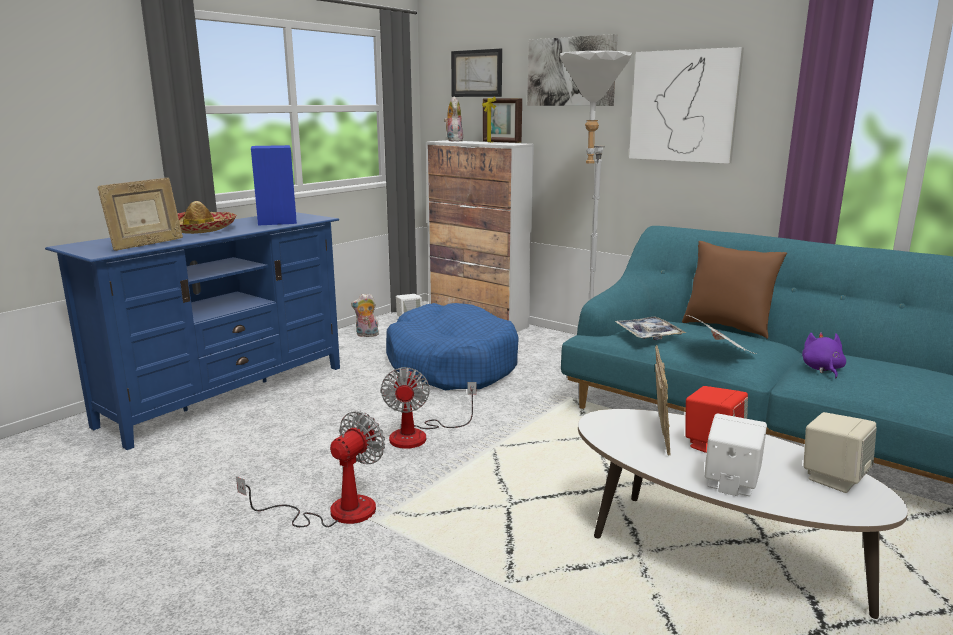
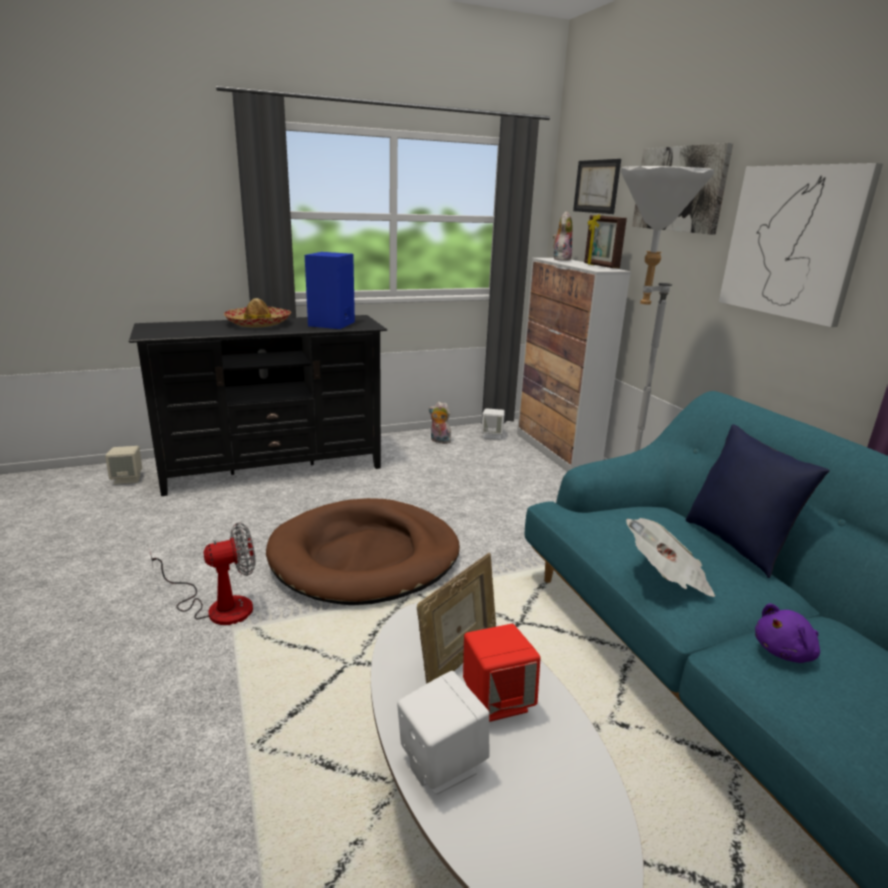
camera: 30 degrees right, 5 degrees up
(146, 245) = (191, 332): picture frame -> none
(227, 394) = (274, 468): blue tv stand -> black tv stand
(420, 435) = (365, 557): fan -> brown dog bed
(452, 365) = (477, 492): blue dog bed -> none
(648, 334) = (614, 525): tray -> none
(727, 327) = (737, 544): brown pillow -> blue pillow
(822, 369) = (785, 652): purple plush toy -> purple plush toy turned 150 degrees counterclockwise
(833, 478) = (581, 825): beige speaker -> beige speaker (128, 479)

